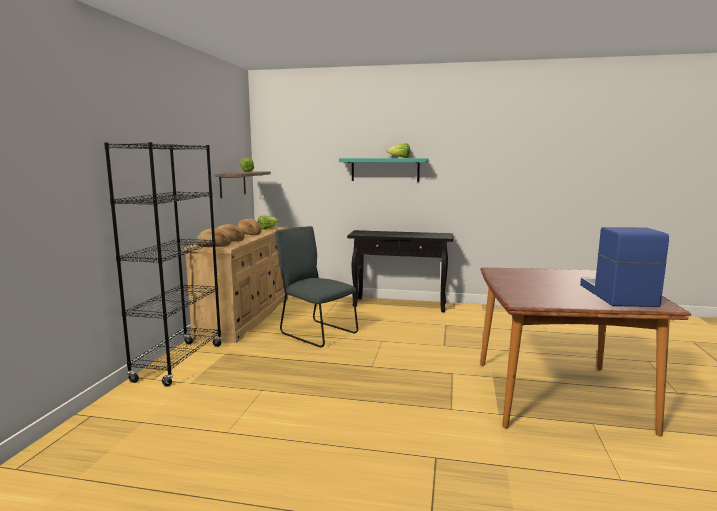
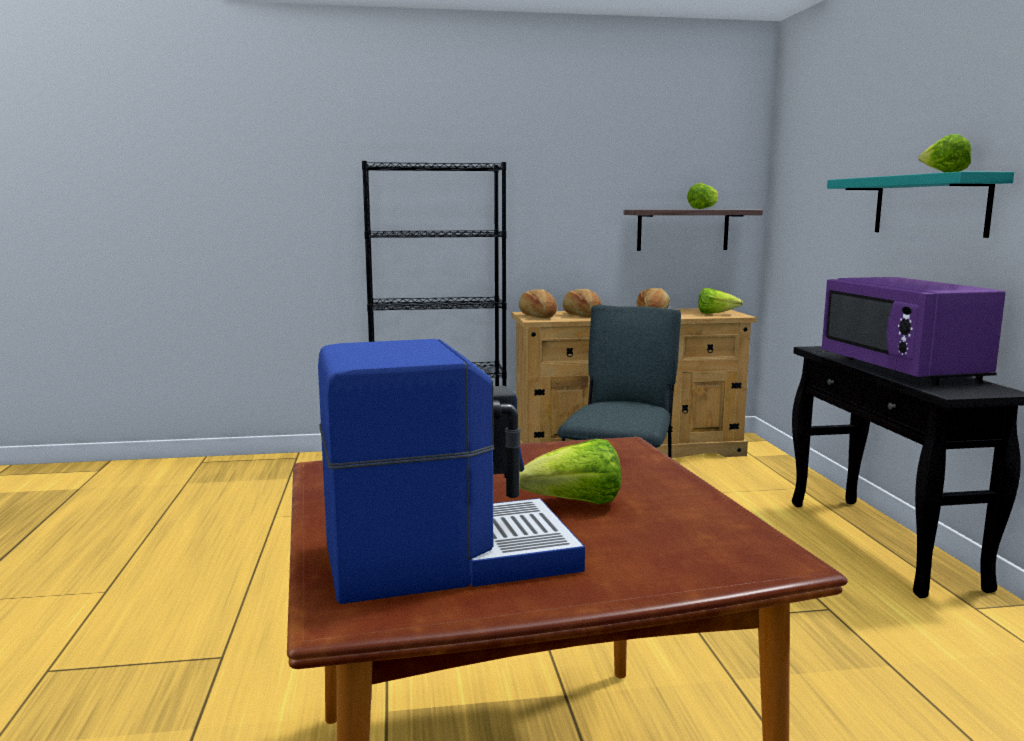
camera: 70 degrees right, 0 degrees up
(404, 234) = (902, 369): none -> purple microwave
(564, 281) = (574, 504): none -> lettuce

